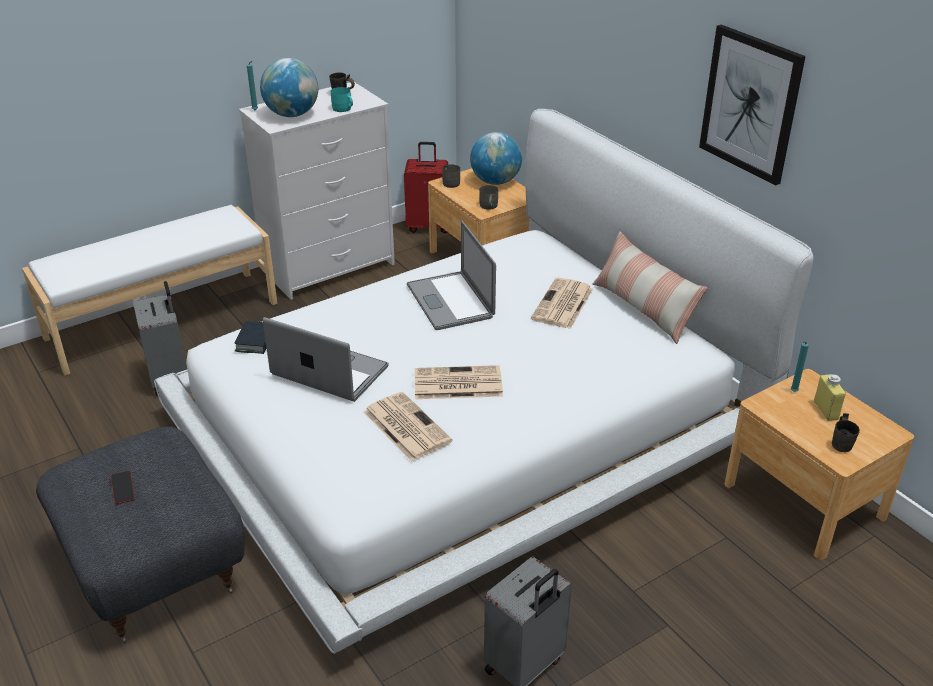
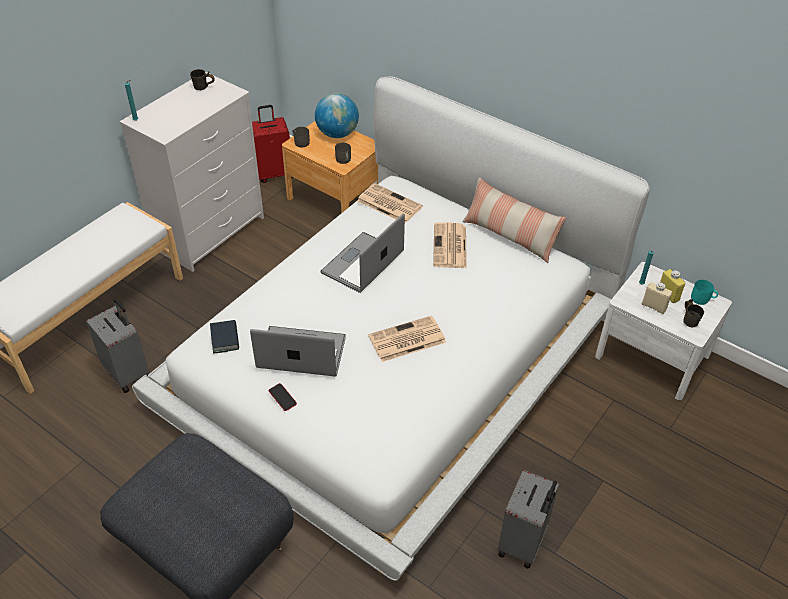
camera: 20 degrees left, 10 degrees up
(123, 489) = (187, 504): phone -> phone (282, 398)
(292, 114) = (172, 119): globe -> none
(343, 109) = (214, 105): turquoise mug -> turquoise mug (702, 299)
(405, 426) = (387, 388): newspaper -> newspaper (388, 204)
(450, 301) = (362, 263): laptop -> laptop turned 75 degrees clockwise
(750, 104) = (584, 73): picture -> none
(798, 419) = (653, 307): none -> beige bottle
(803, 500) = (652, 356): brown nightstand -> white nightstand

